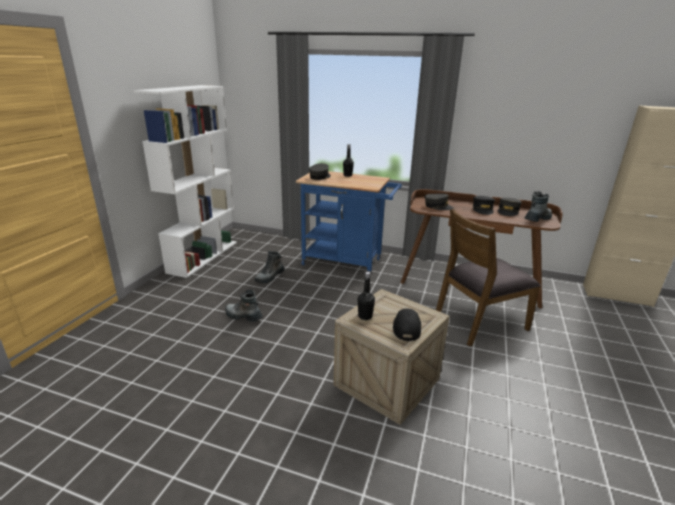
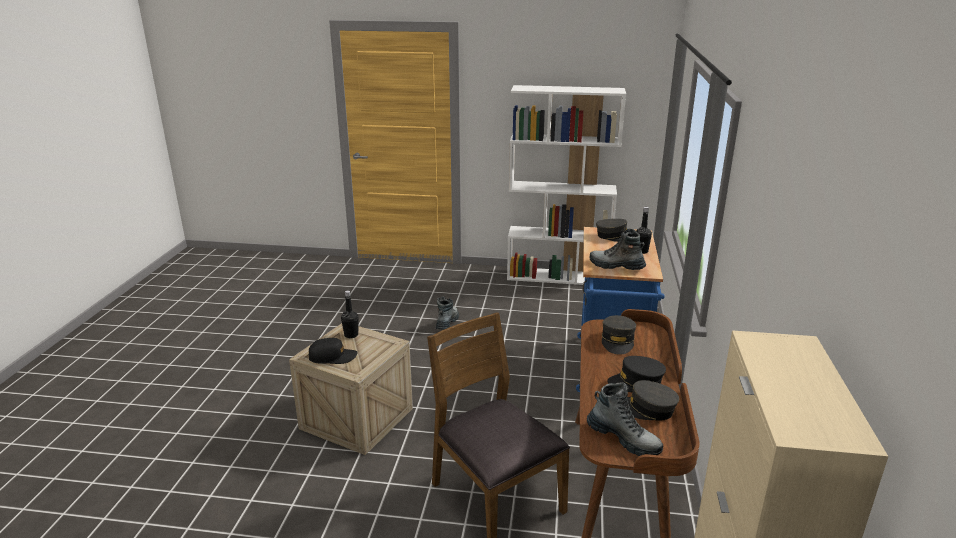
camera: 80 degrees right, 0 degrees up
(270, 277) = (534, 322): boot -> boot (616, 266)

